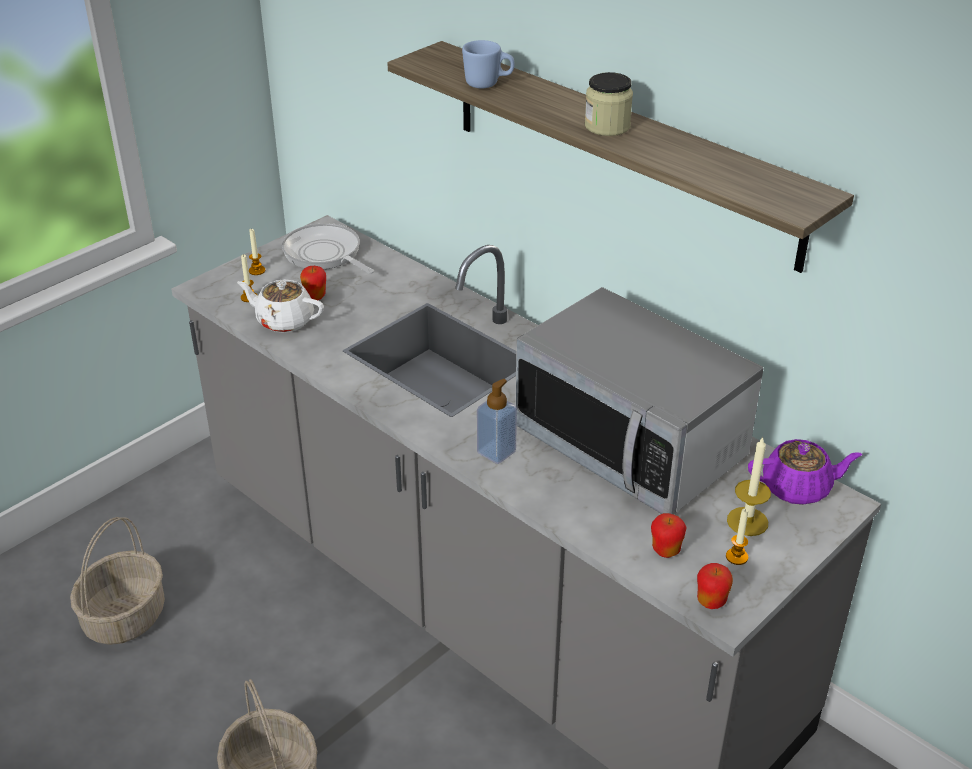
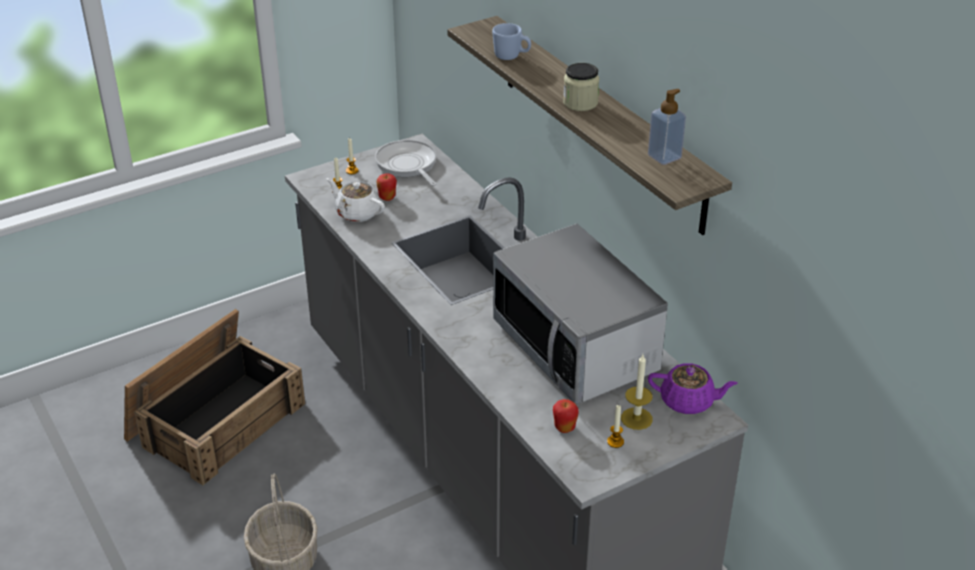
camera: 15 degrees right, 0 degrees up
(125, 616) = (216, 419): basket -> crate
(496, 452) = (472, 336): soap dispenser -> soap dispenser (664, 157)
(711, 602) = (580, 469): apple -> none

